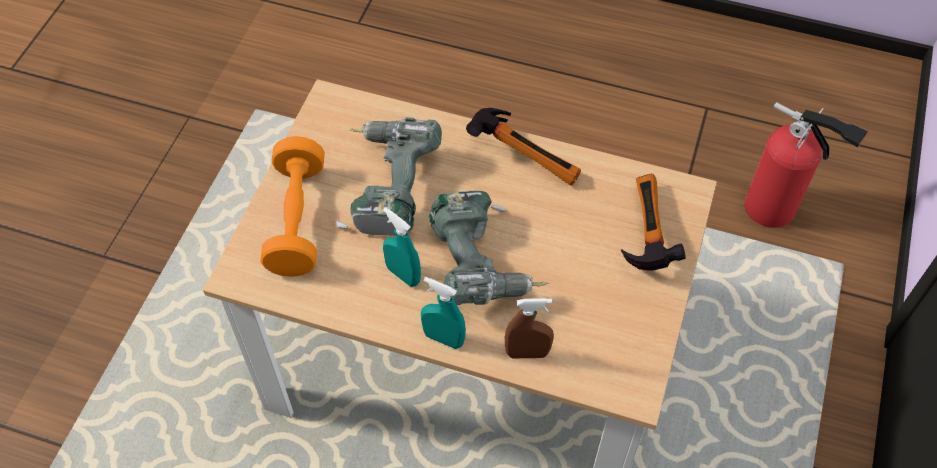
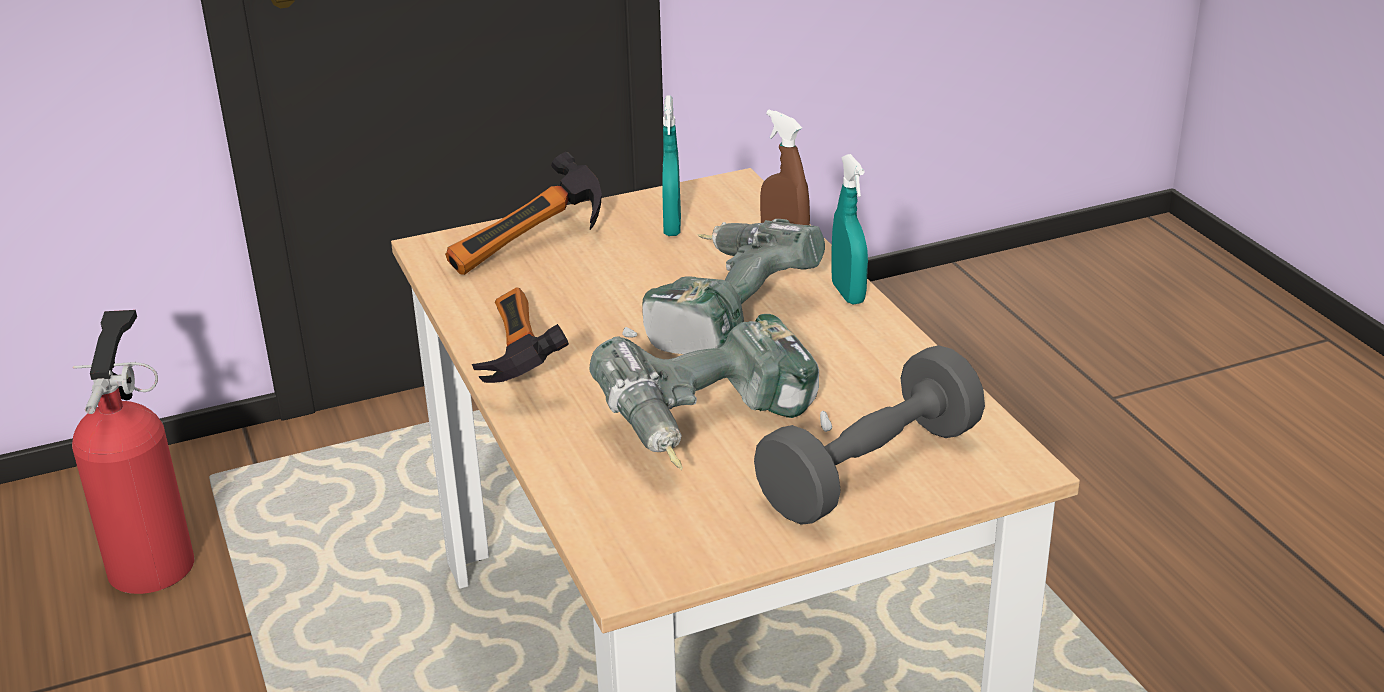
camera: 130 degrees left, 25 degrees down
(297, 220) = (870, 470): orange dumbbell -> grey dumbbell
(403, 275) = (816, 354): turquoise spray bottle -> turquoise spray bottle (672, 227)

